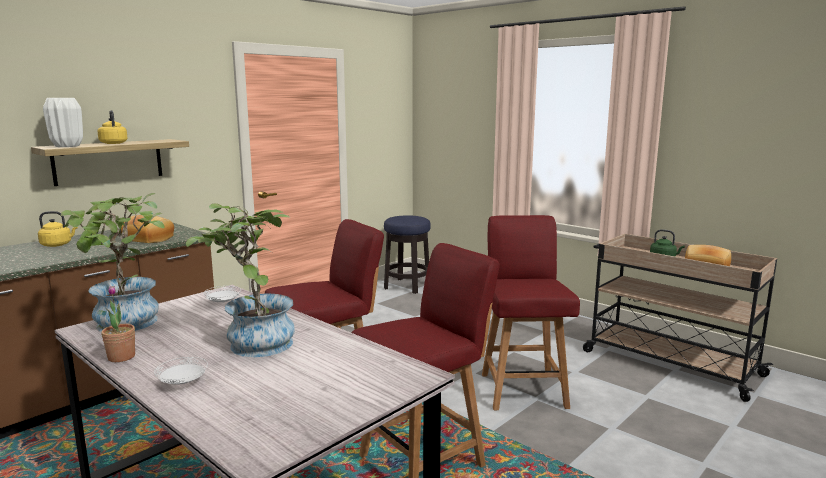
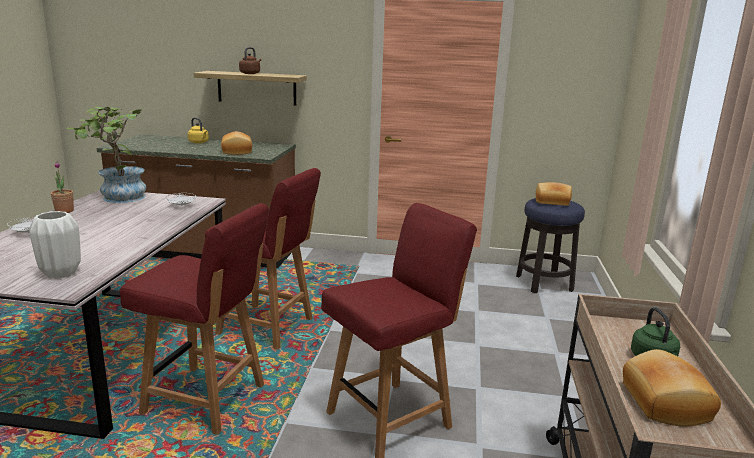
camera: 55 degrees right, 5 degrees up
(67, 146) = (216, 72): white vase -> white vase (60, 273)
(113, 143) = (250, 73): yellow kettle -> brown kettle
(252, 343) = (106, 231): potted plant -> none
(405, 218) = (552, 202): none -> bread

